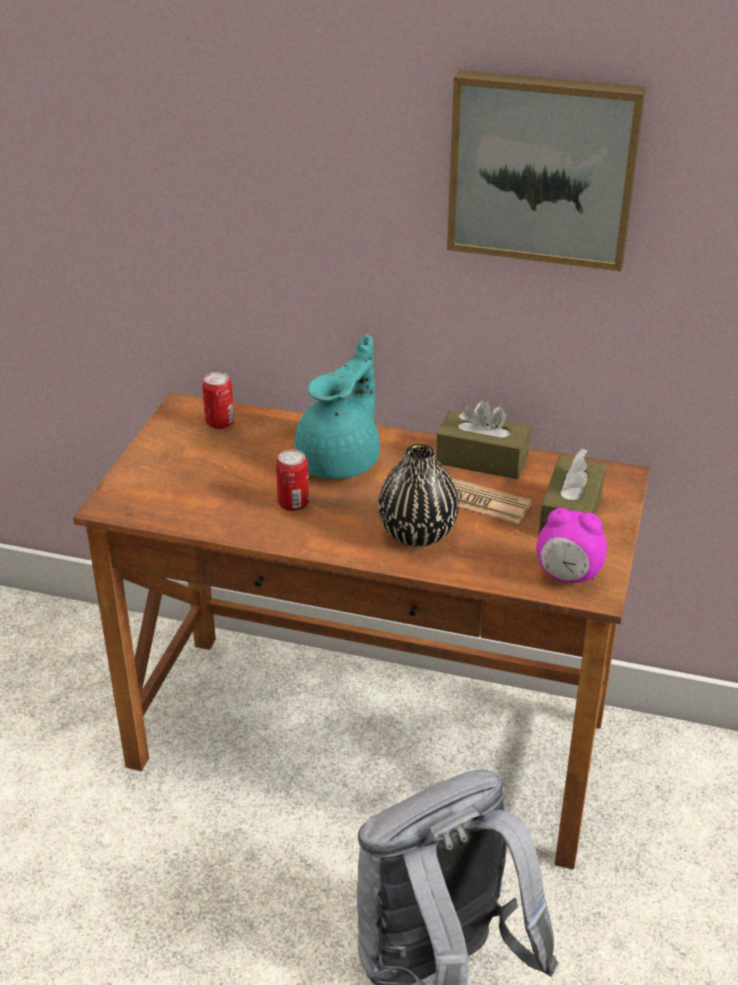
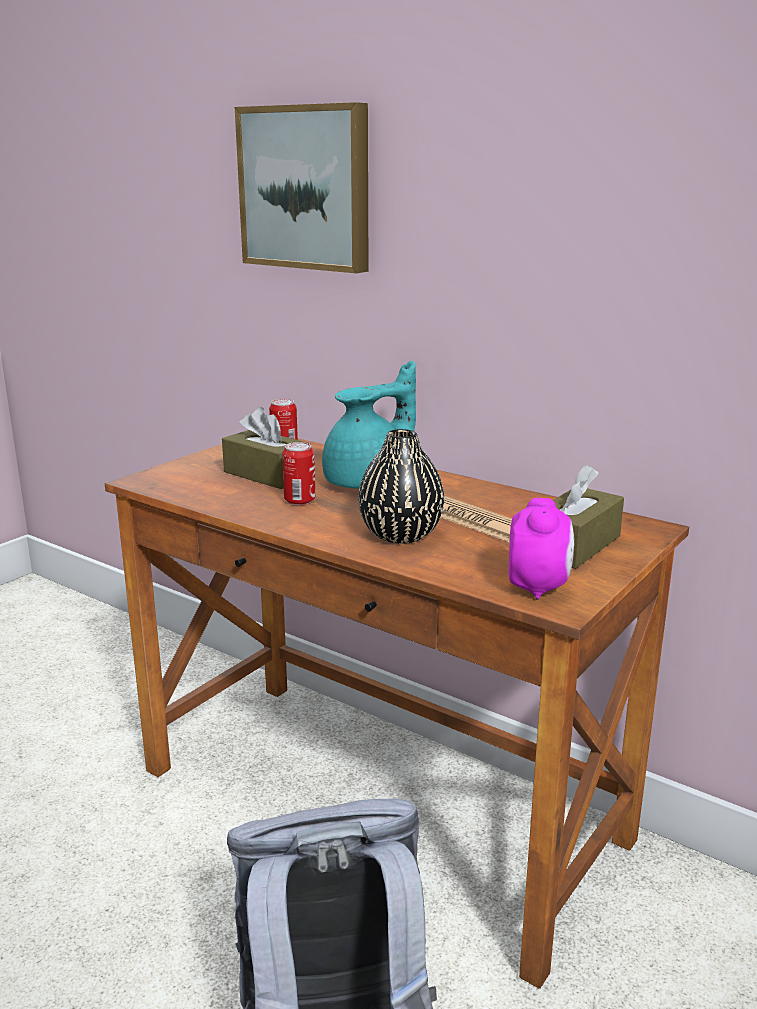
camera: 20 degrees right, 15 degrees down
(482, 459) = (508, 498): brown tissue box -> brown tissue box (267, 475)
(543, 168) = (583, 177): picture -> picture (307, 188)
(568, 576) = (538, 587): alarm clock -> alarm clock turned 120 degrees counterclockwise

